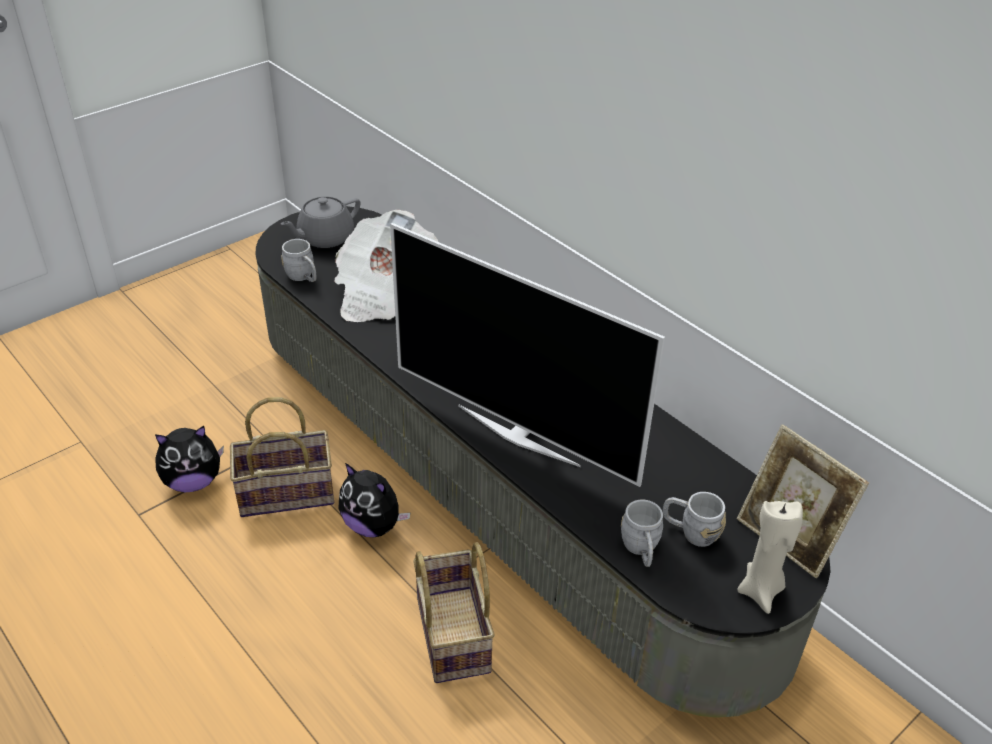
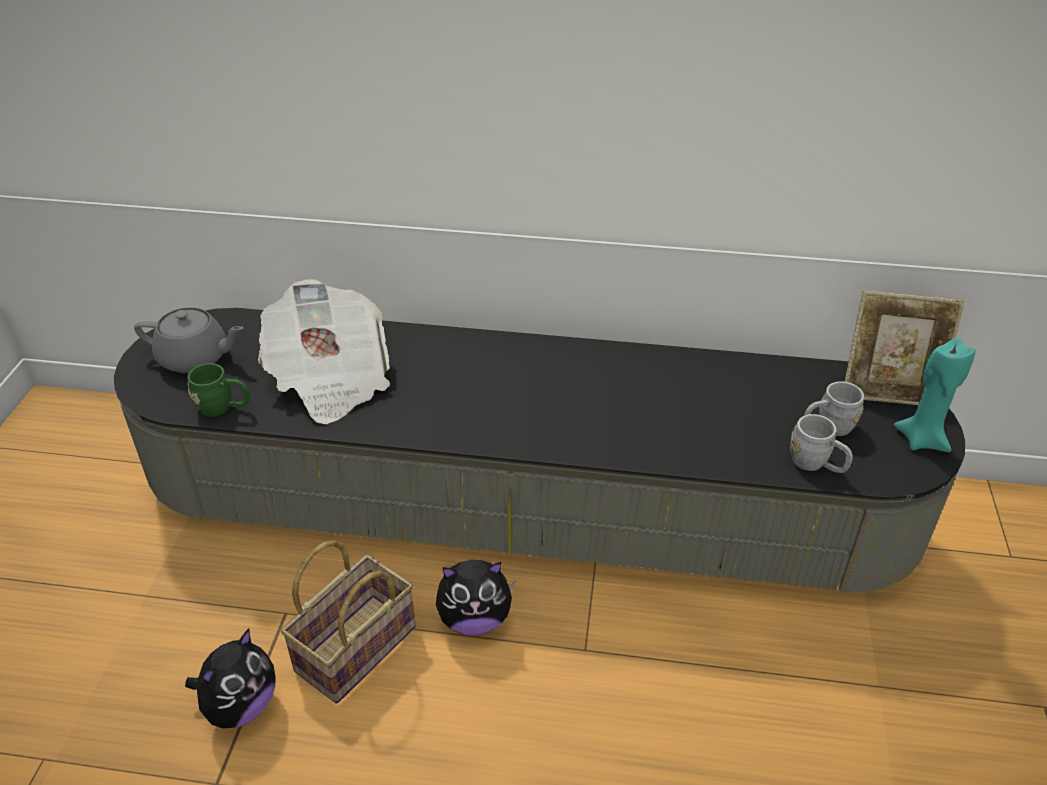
camera: 40 degrees left, 0 degrees up
(303, 277) = (223, 408): grey mug -> green mug
(324, 238) = (195, 358): grey teapot -> grey teapot turned 90 degrees counterclockwise
(450, 632) = (648, 662): basket -> none
(519, 434) = (612, 432): television -> none
(761, 591) = (921, 439): beige candle -> turquoise candle

